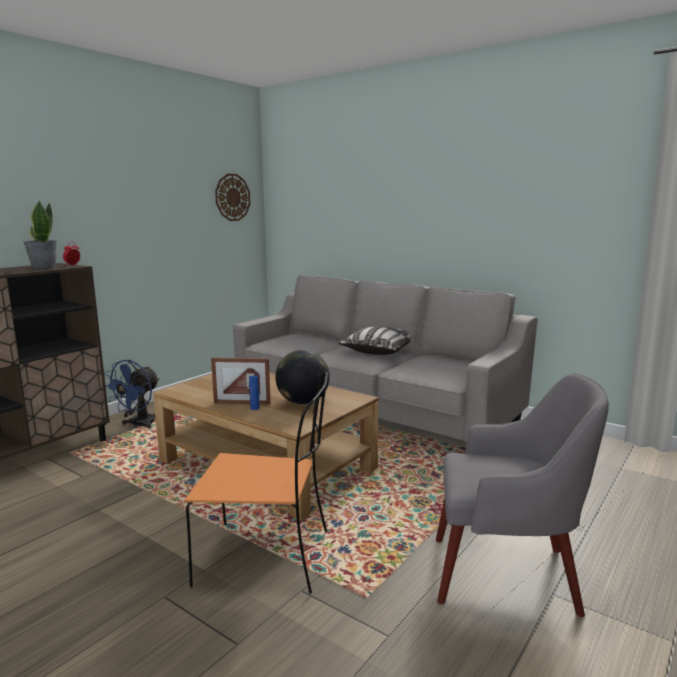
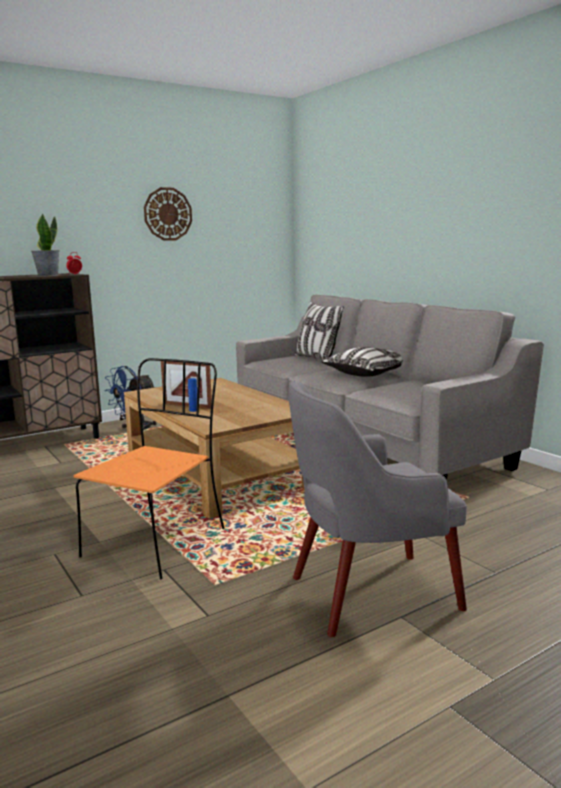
camera: 20 degrees right, 0 degrees up
(232, 197) = (256, 214): wall clock -> wall clock (168, 214)
(267, 557) = (157, 541): orange chair -> orange chair turned 90 degrees counterclockwise
(303, 402) = (242, 409): globe -> none
(314, 337) = (317, 358): none -> pillow
(508, 575) = (369, 593): grey armchair -> grey armchair turned 135 degrees clockwise

